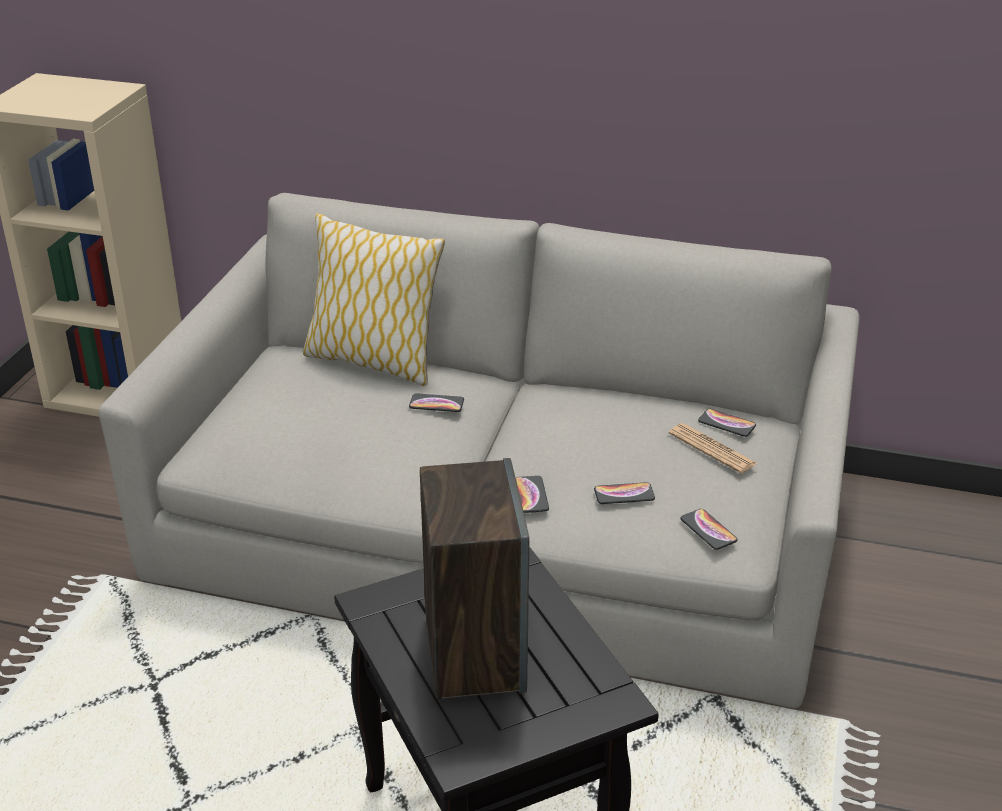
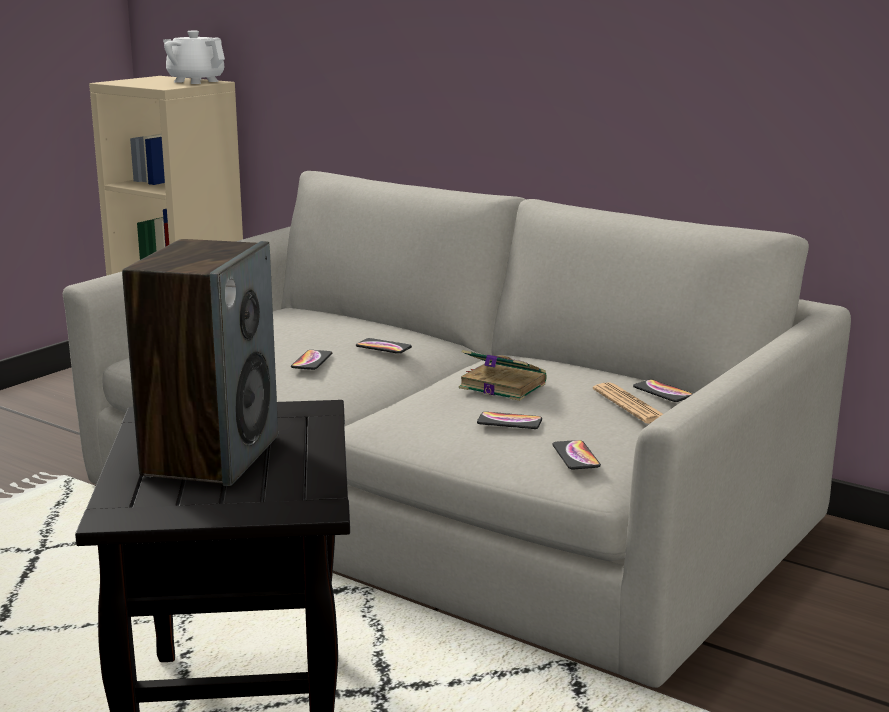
camera: 20 degrees right, 15 degrees down
(101, 90) = (195, 81): none -> white teapot
(373, 361) = (353, 318): pillow -> none
(531, 495) = (417, 412): phone -> phone (311, 361)
(584, 443) = (500, 385): none -> book

